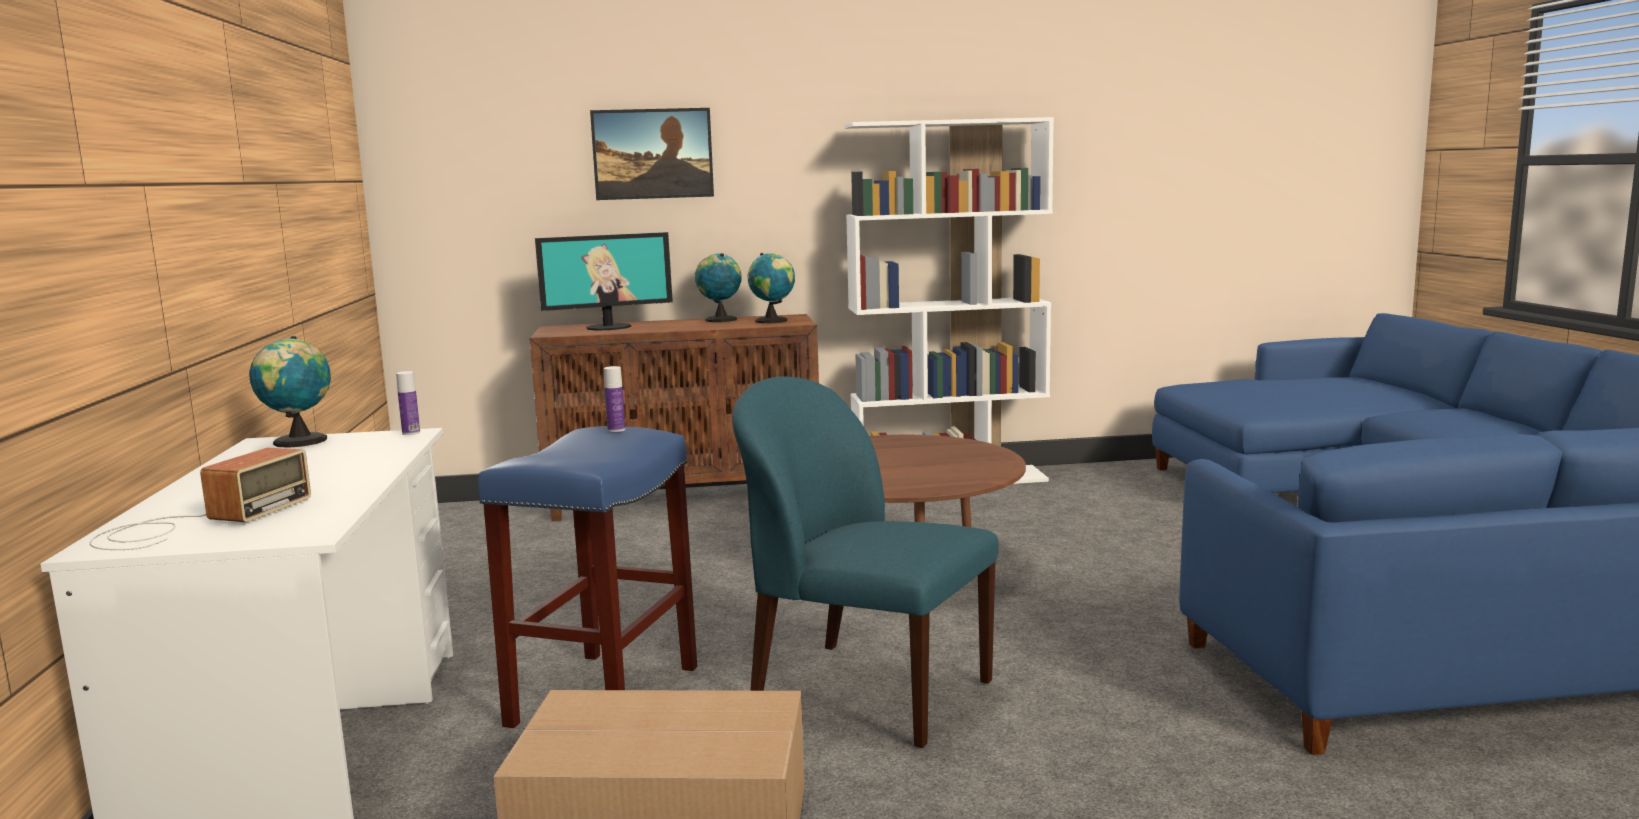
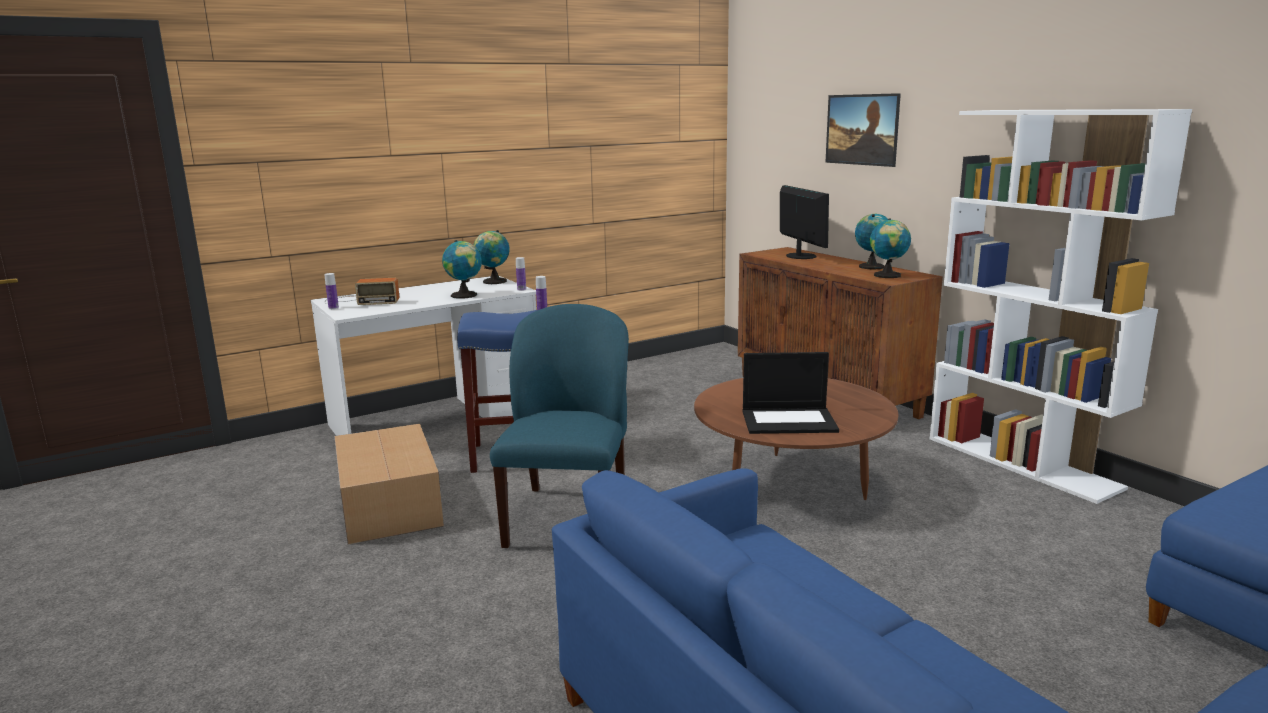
camera: 65 degrees right, 5 degrees up
(208, 543) = (333, 308): none -> bottle
(366, 460) = (465, 295): none -> globe
(608, 327) = (800, 256): monitor -> monitor turned 150 degrees counterclockwise
(949, 469) = (789, 421): none -> laptop

